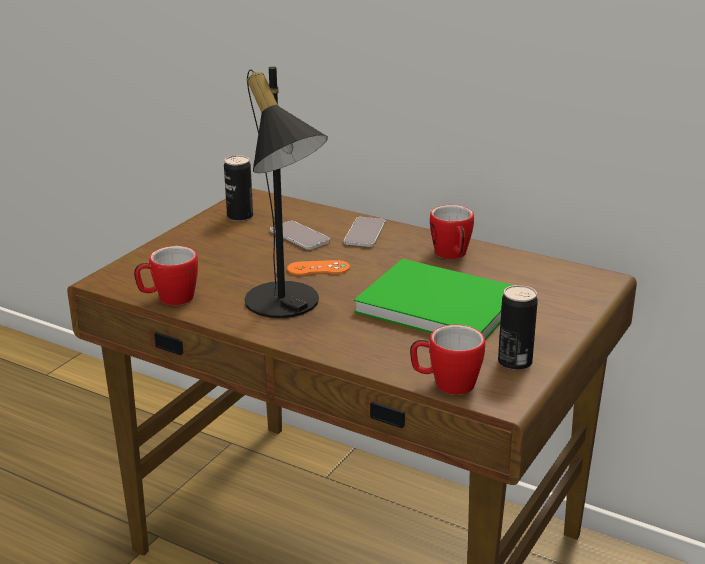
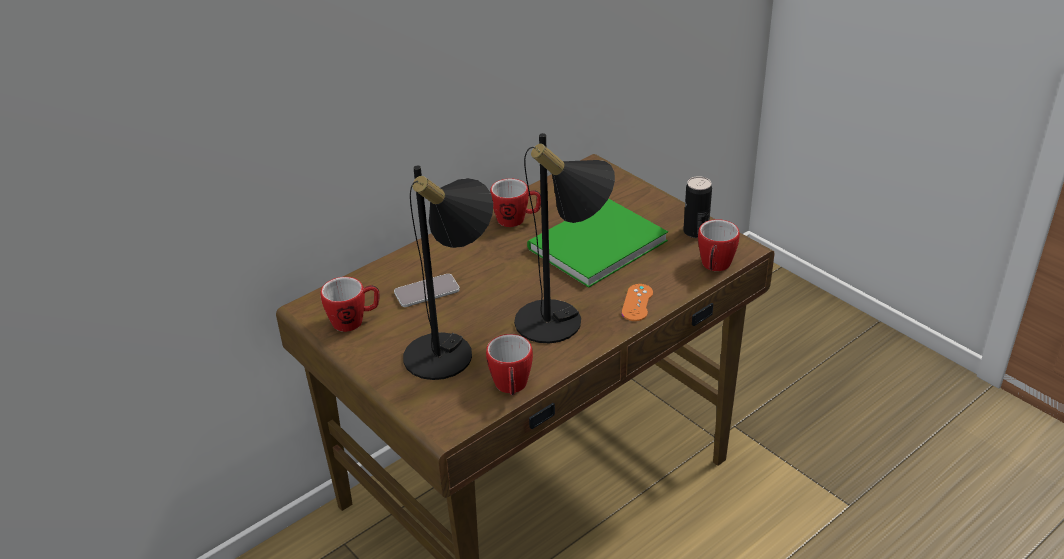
camera: 70 degrees left, 10 degrees up
(214, 263) = (450, 351): none -> black table lamp
(240, 216) = (354, 321): can -> mug
(318, 268) = (499, 292): orange game controller -> orange game controller (637, 303)
(364, 233) = (444, 254): phone -> none

